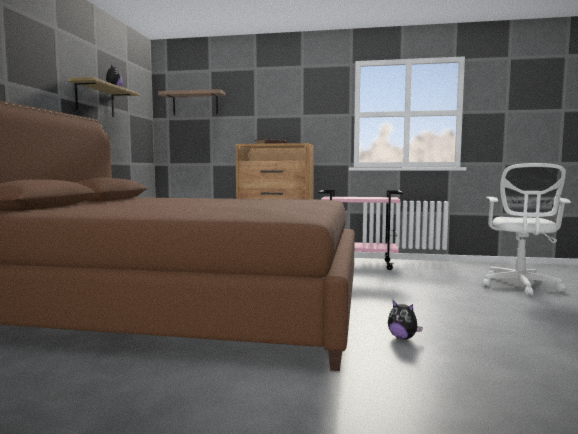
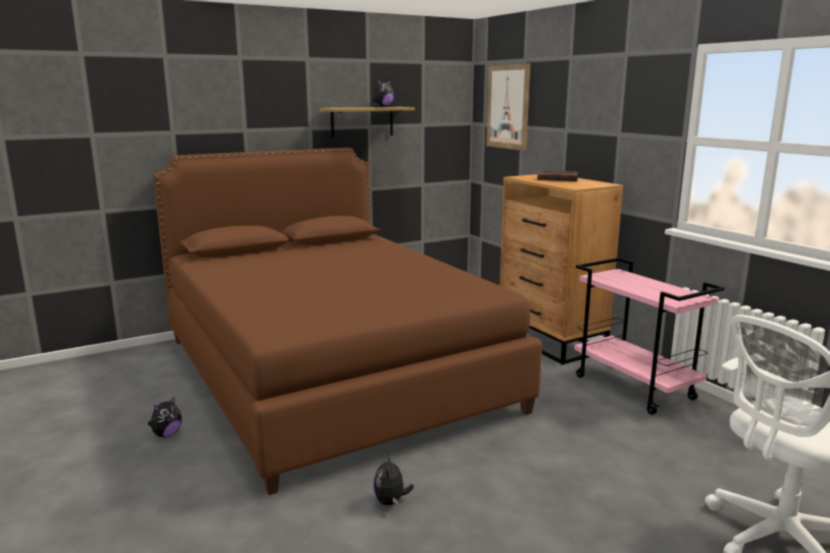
camera: 50 degrees right, 10 degrees up
(146, 389) = (167, 434): none -> plush toy
(195, 104) = (507, 107): shelf -> picture

